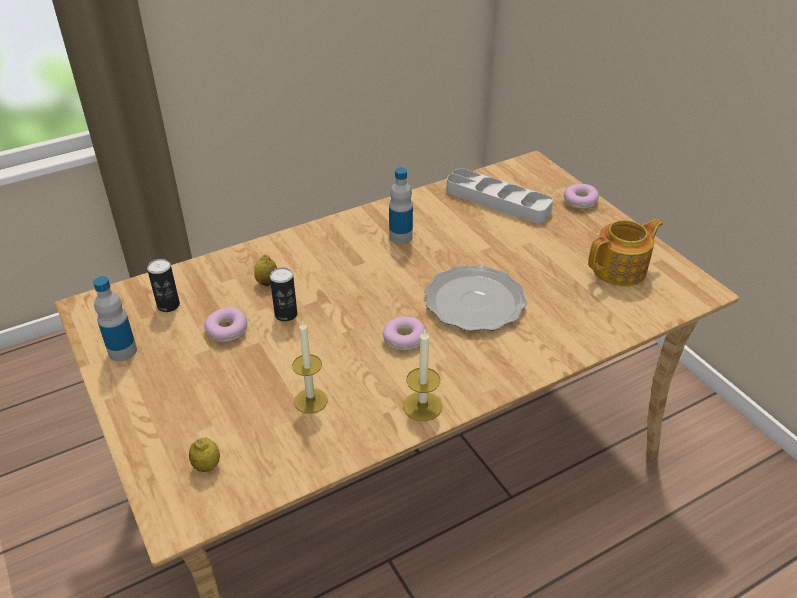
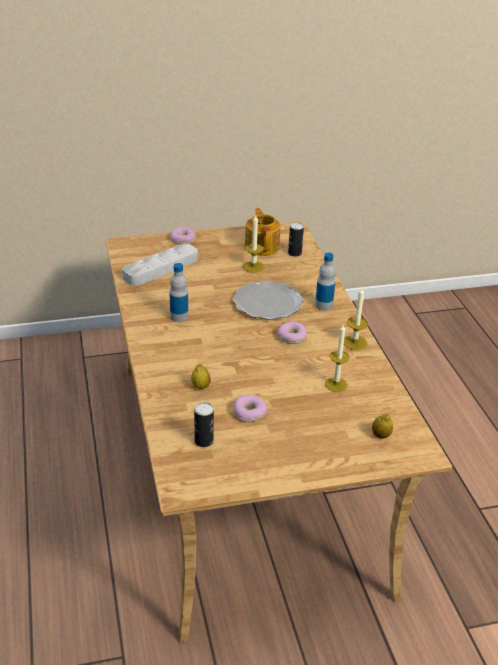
camera: 75 degrees left, 5 degrees down
(122, 351) = (250, 470): bottle -> bottle (324, 305)
(286, 314) = (243, 382): can -> can (294, 253)
(559, 272) = (253, 267): none -> candle

